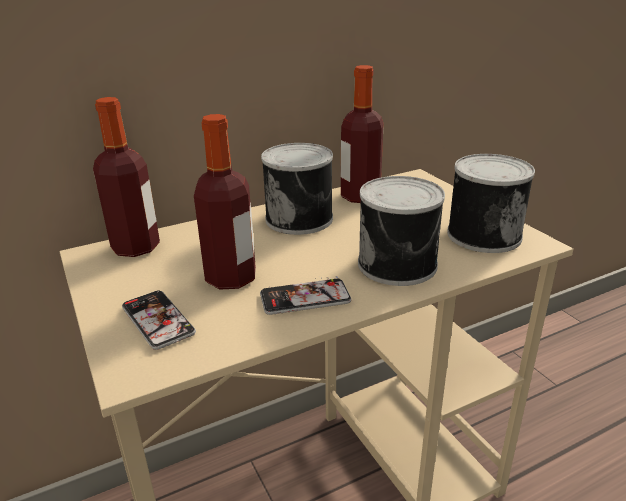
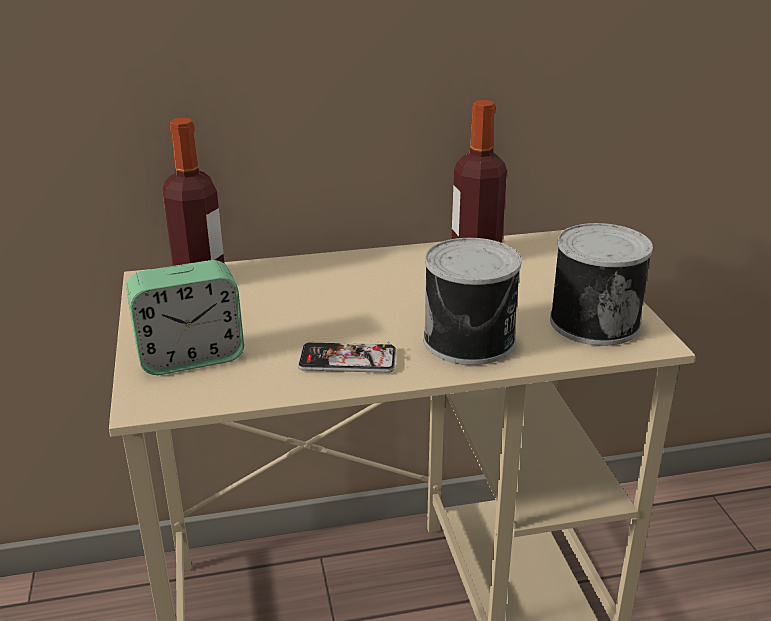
camera: 15 degrees right, 0 degrees up
(158, 320) = (191, 357): phone -> alarm clock
(231, 278) = (282, 326): bottle -> none
(301, 218) = (391, 272): can -> none

